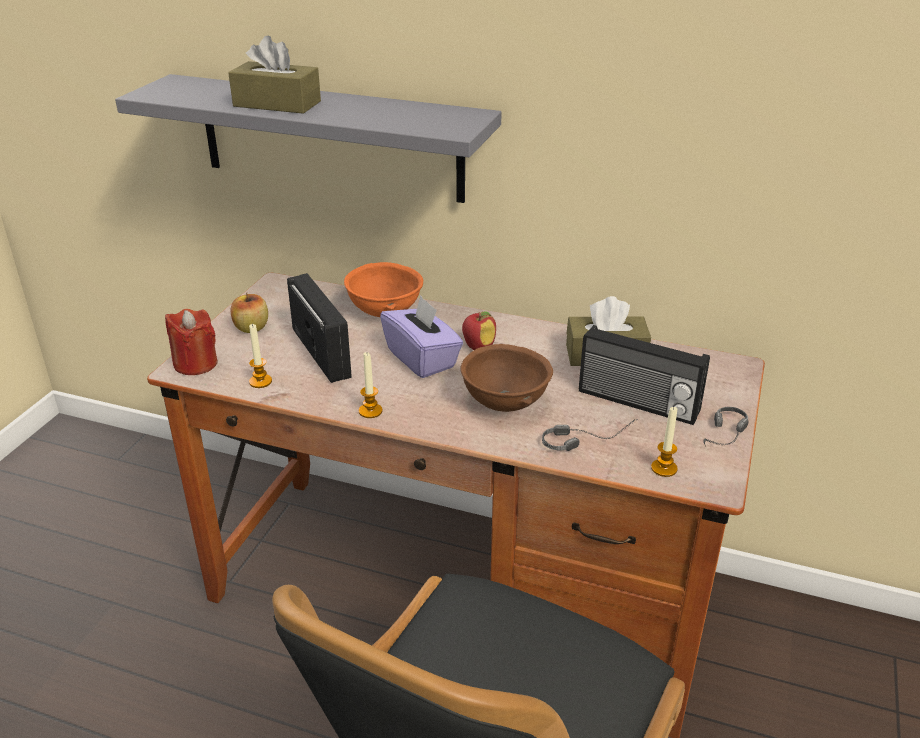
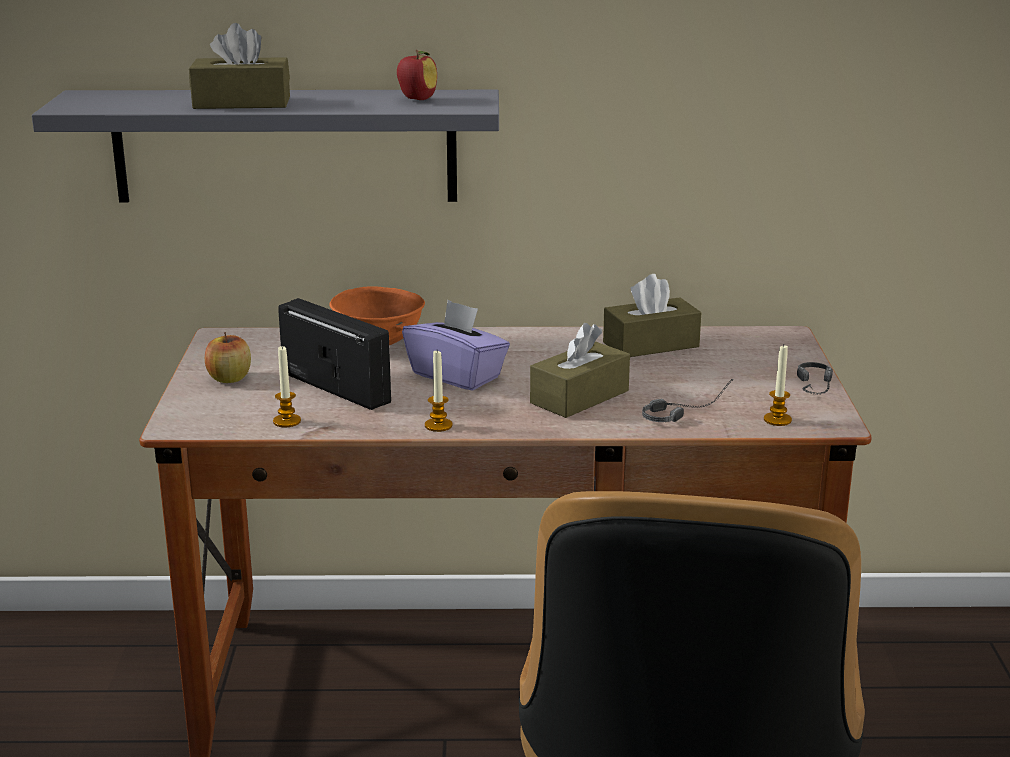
camera: 20 degrees left, 10 degrees down
(195, 364) = (191, 418): red candle -> none
(478, 347) = (510, 357): apple -> apple (417, 99)
(506, 403) = (579, 397): brown bowl -> brown tissue box
(637, 403) = (713, 376): radio -> none

